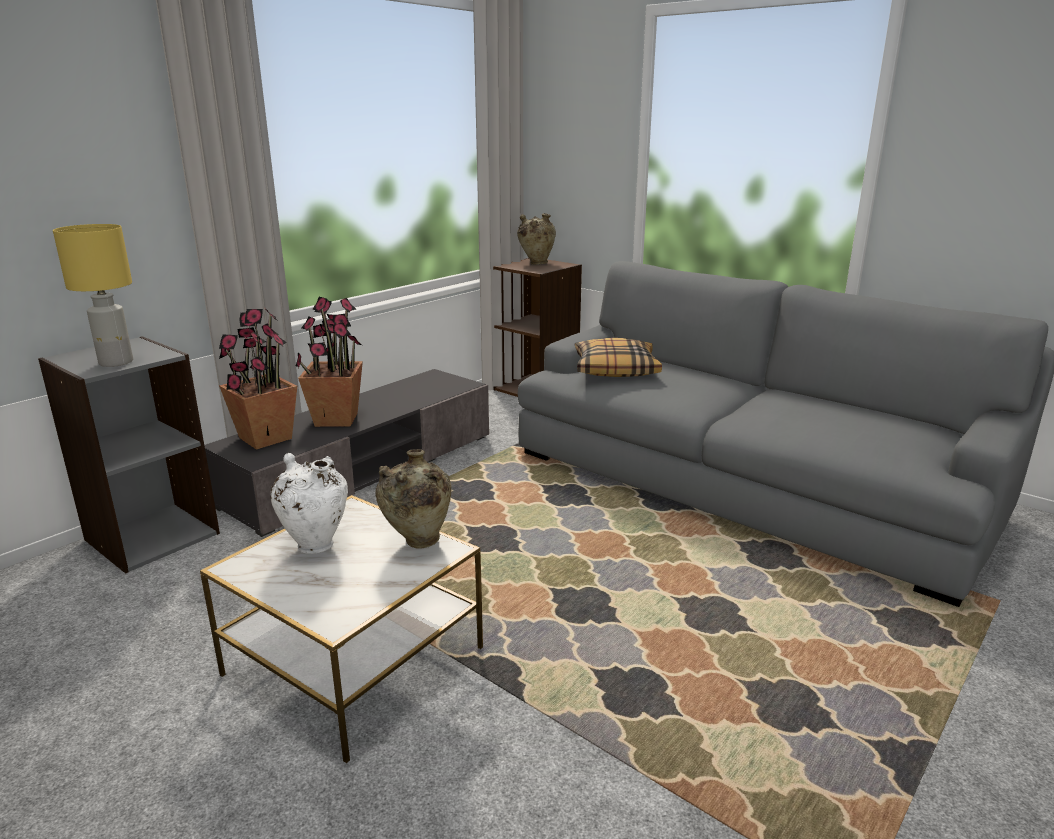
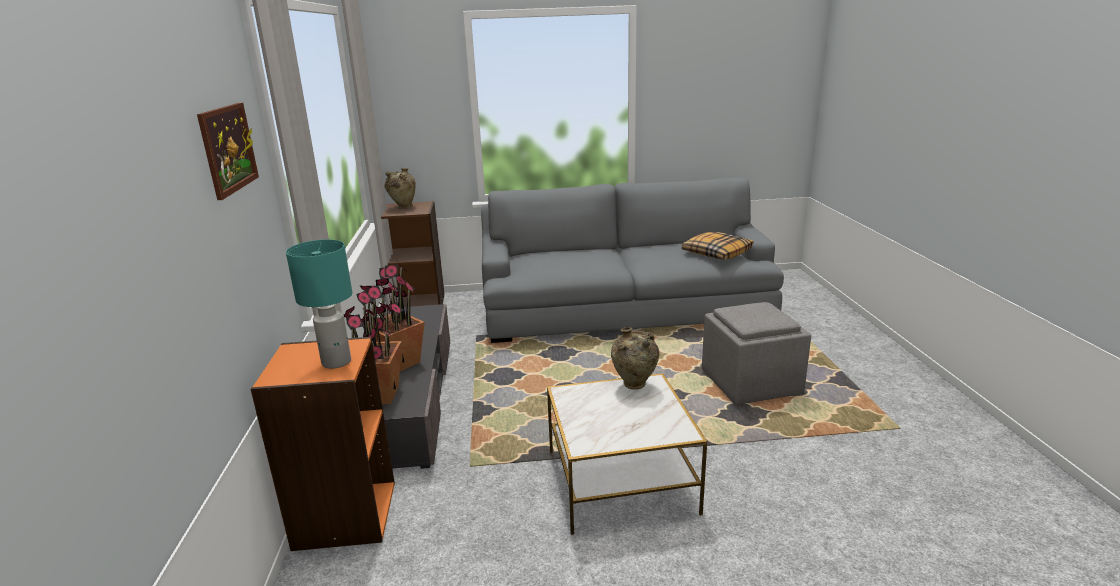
camera: 45 degrees left, 0 degrees up
(78, 116) = (228, 149): none -> picture
(117, 362) = (337, 362): yellow table lamp -> turquoise table lamp
(152, 536) = (344, 515): grey bookcase -> orange bookcase
(315, 544) = (592, 414): white vase -> none
(615, 369) = (538, 263): pillow -> pillow (716, 253)
(730, 661) = (749, 383): none -> grey ottoman

